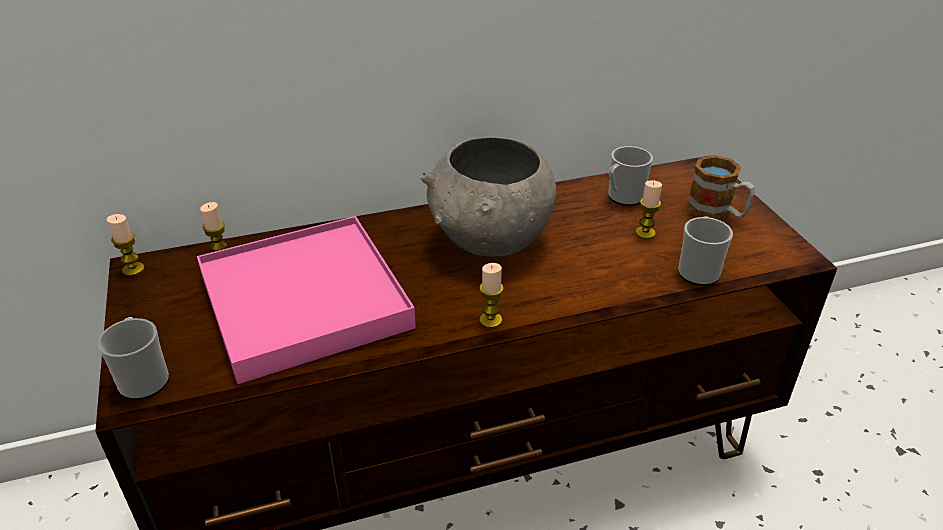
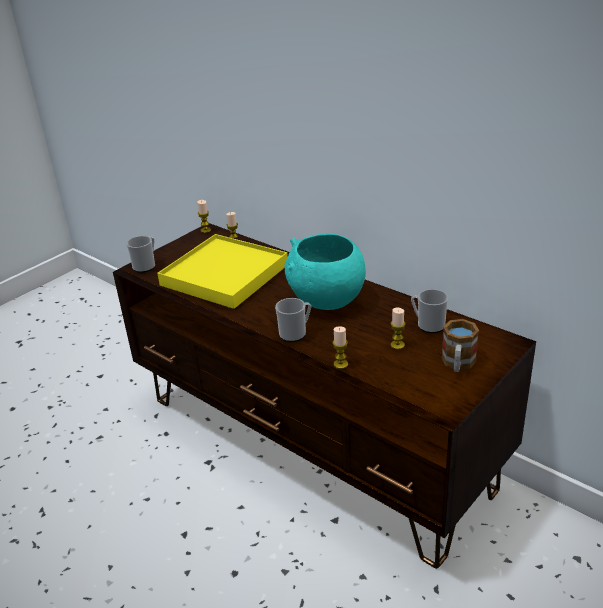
camera: 60 degrees right, 5 degrees down
(305, 301) = (225, 275): pink tray -> yellow tray
(490, 242) = (326, 301): grey bowl -> turquoise bowl
(490, 320) = (260, 326): candle -> candle (340, 364)
(698, 270) = (380, 375): mug -> mug (295, 333)

